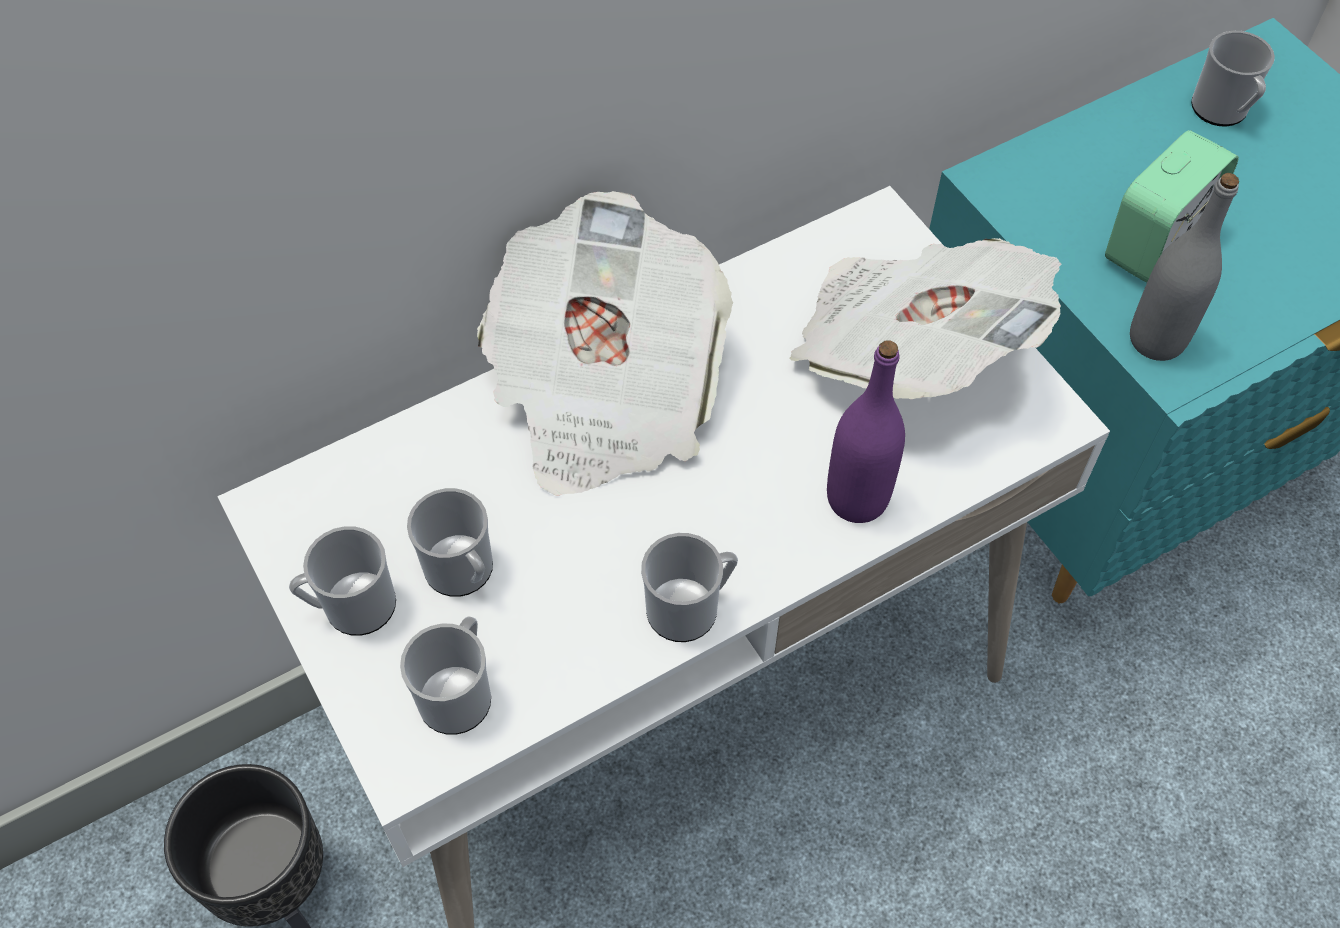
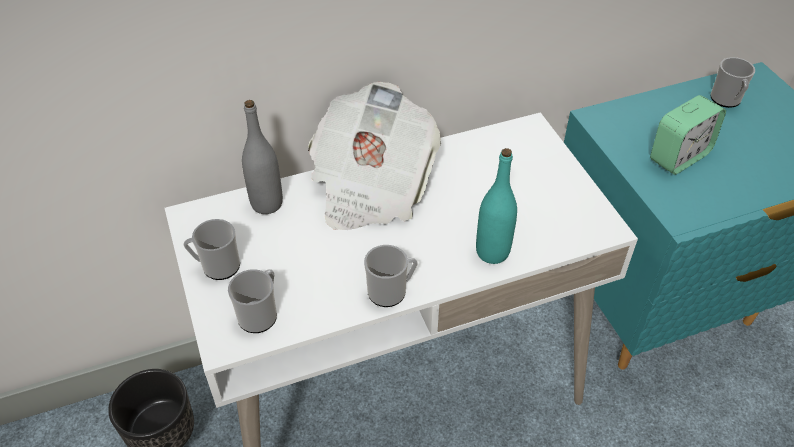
camera: 10 degrees right, 10 degrees down
(463, 573) = (277, 258): mug -> none
(857, 498) = (492, 252): purple bottle -> turquoise bottle
(909, 350) = (535, 187): newspaper -> none
(1156, 340) = (672, 201): grey bottle -> grey bottle (267, 204)

